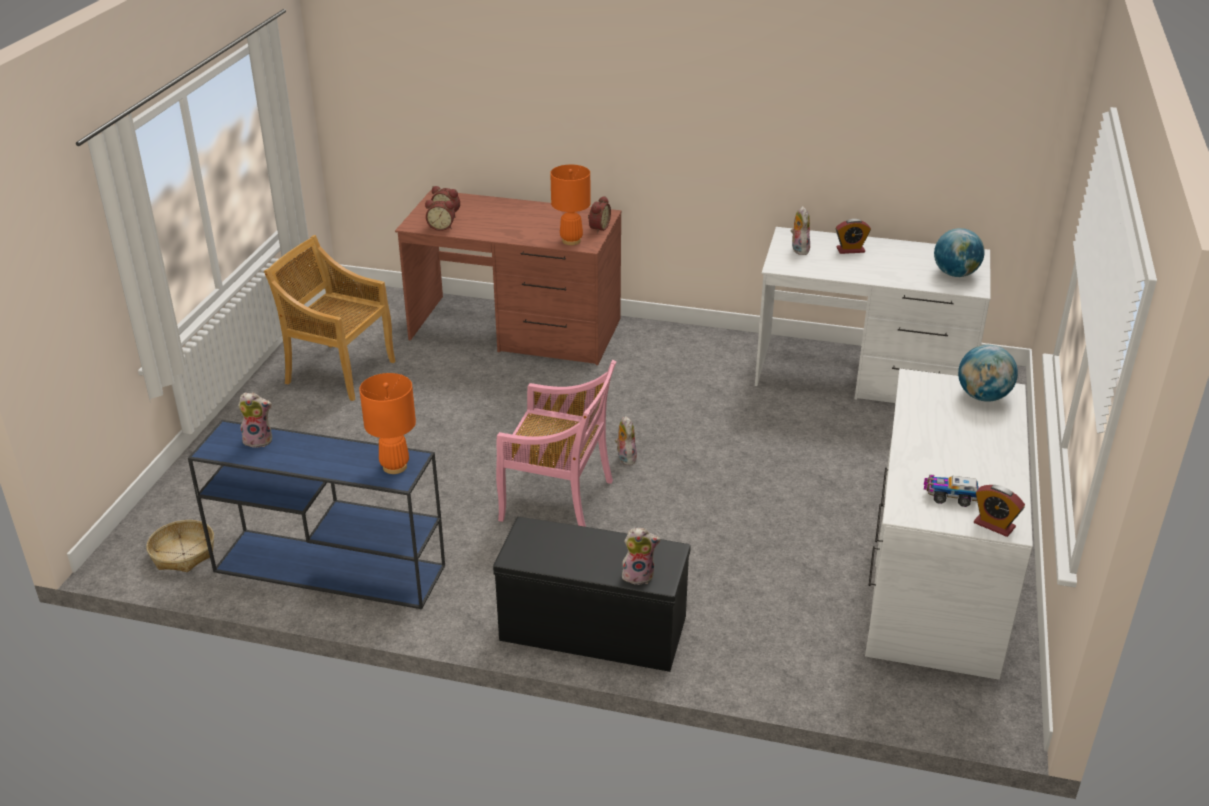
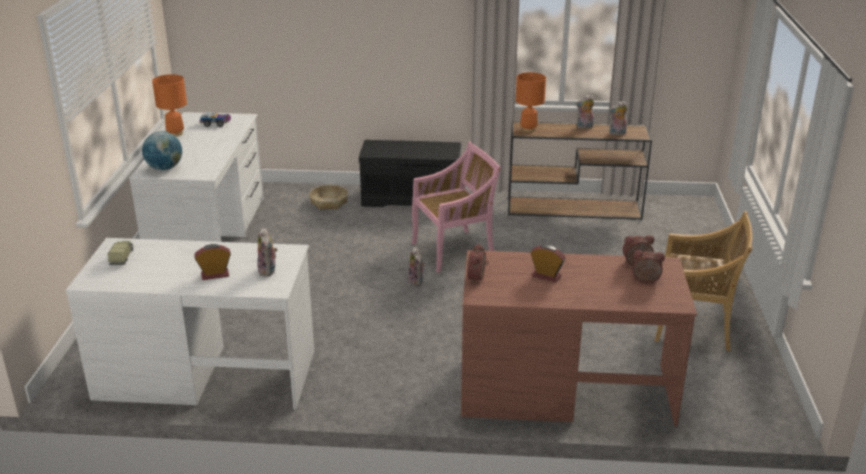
camera: 170 degrees right, 5 degrees down
(183, 554) = (664, 207): basket -> basket (329, 202)
(327, 568) = (575, 208): blue console table -> brown console table
(559, 501) = (454, 251): pink chair -> pink chair turned 150 degrees clockwise
(571, 241) = (498, 260): orange table lamp -> orange table lamp (175, 133)
(639, 575) = (384, 144): plush toy -> plush toy (584, 127)
(955, 274) = (122, 257): globe -> toy truck
(994, 525) = (198, 116): alarm clock -> alarm clock (546, 276)

